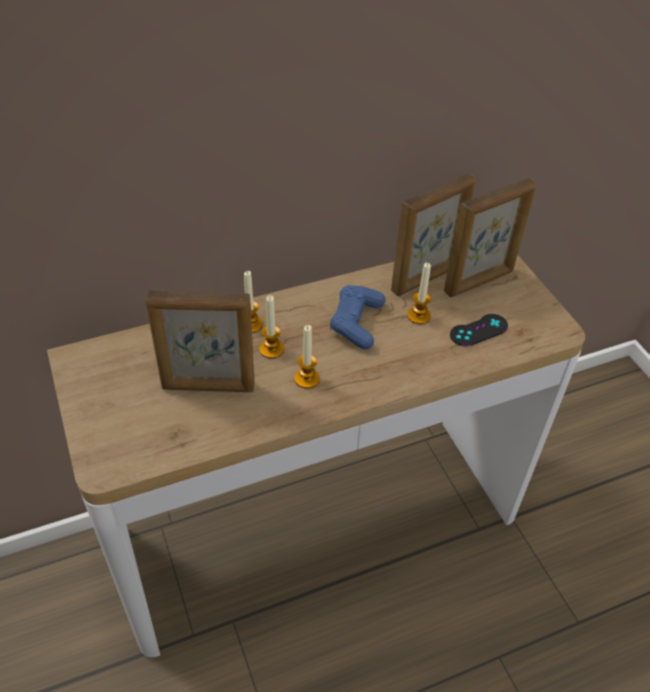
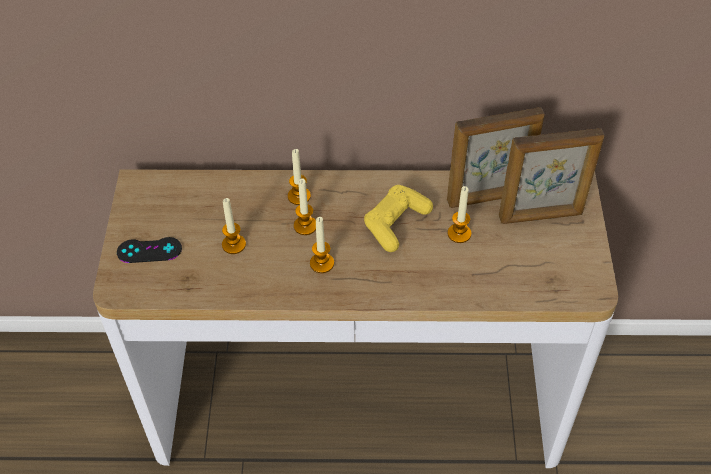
camera: 25 degrees right, 5 degrees up
(208, 387) = (234, 244): picture frame -> candle
(356, 323) = (396, 223): blue game controller -> yellow game controller
(478, 330) = (509, 266): black game controller -> black game controller (149, 250)

